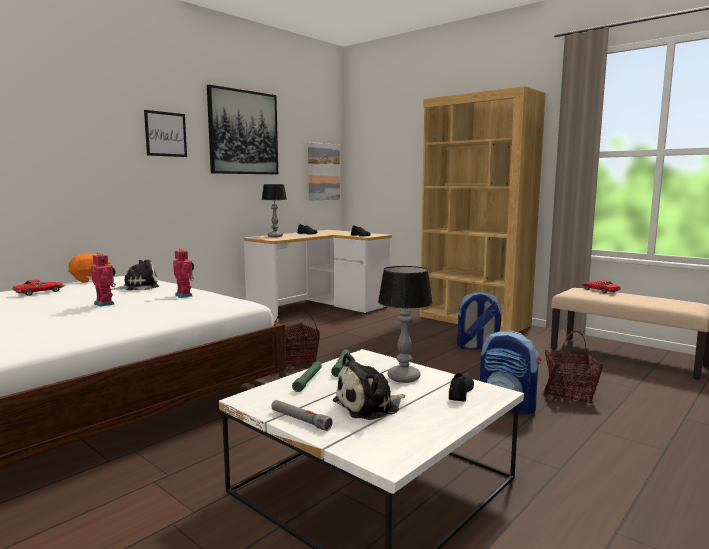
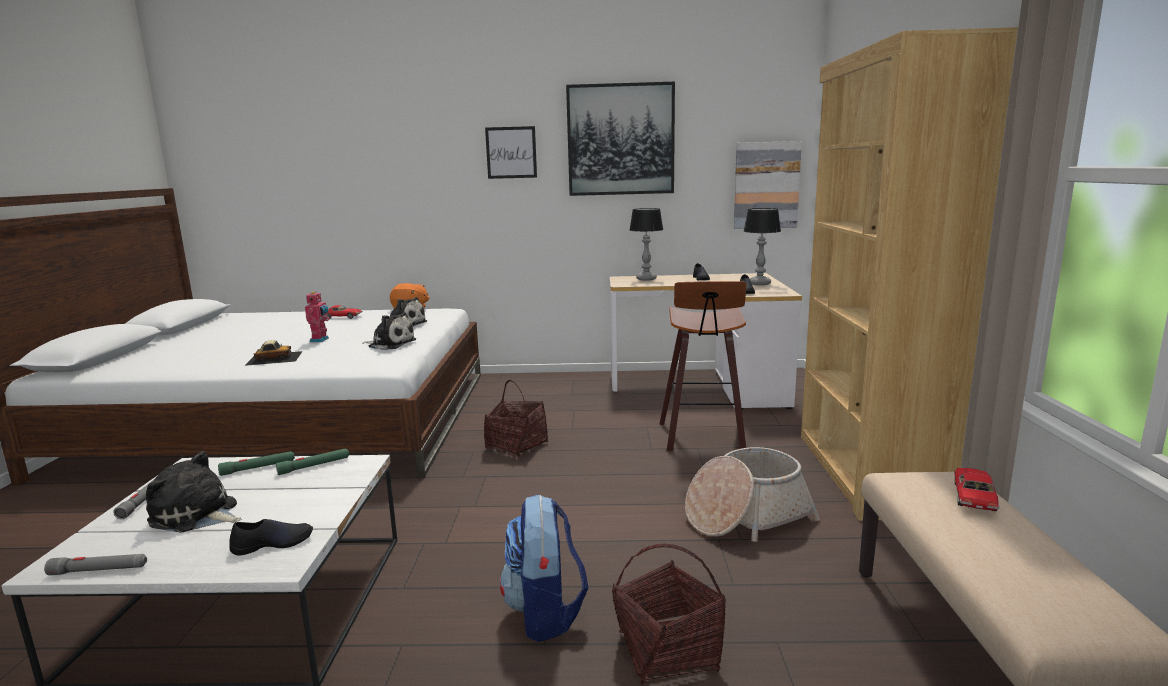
camera: 50 degrees right, 5 degrees up
(114, 319) = (274, 358): none -> toy car
(185, 295) = (390, 344): toy robot -> plush toy
(382, 328) = (704, 438): none -> stool
(403, 377) = (301, 502): table lamp -> table lamp (760, 283)
(424, 443) = (99, 570): none -> grey flashlight
(477, 347) = (746, 516): backpack -> basket

